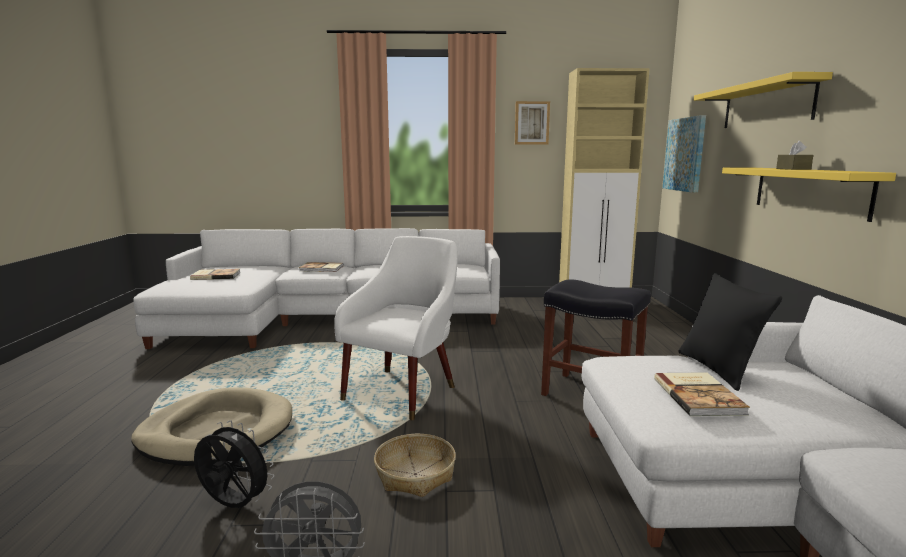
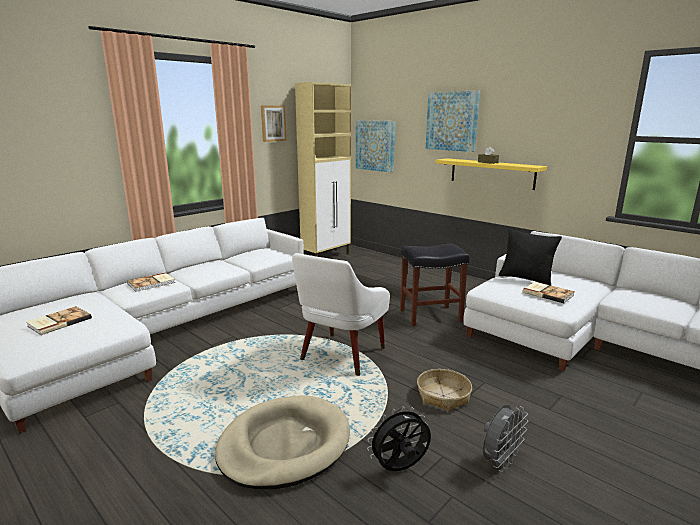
camera: 45 degrees left, 5 degrees up
(403, 390) = (340, 357): white armchair -> white armchair turned 135 degrees counterclockwise
(766, 105) = (452, 121): yellow shelf -> picture

